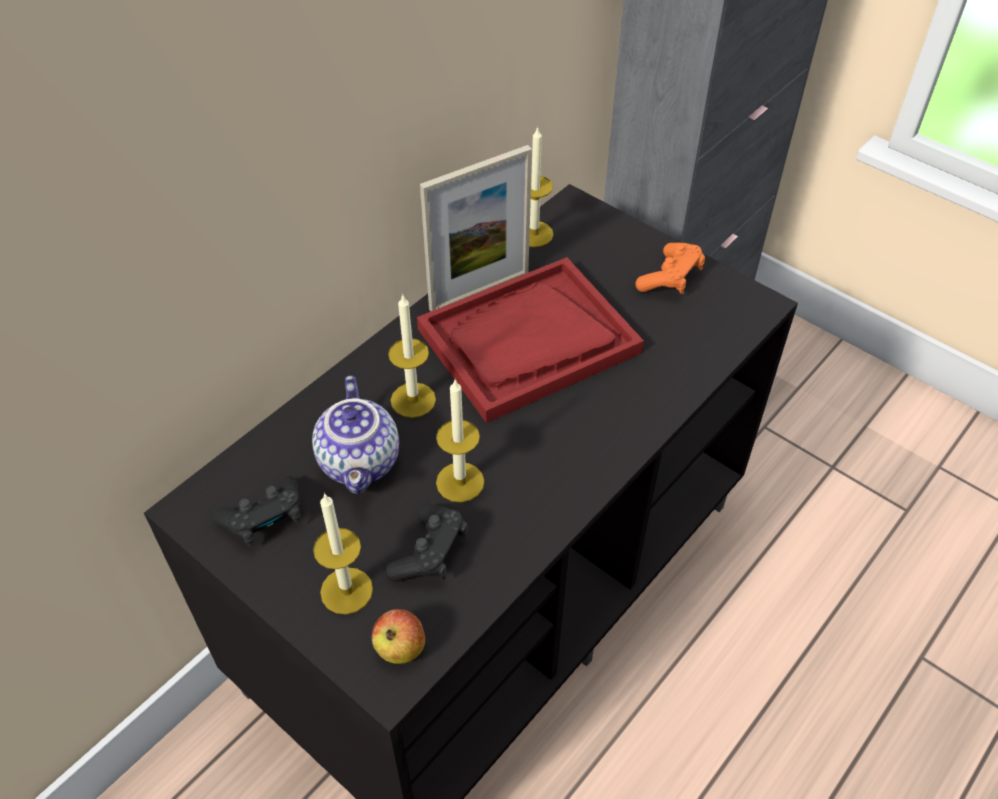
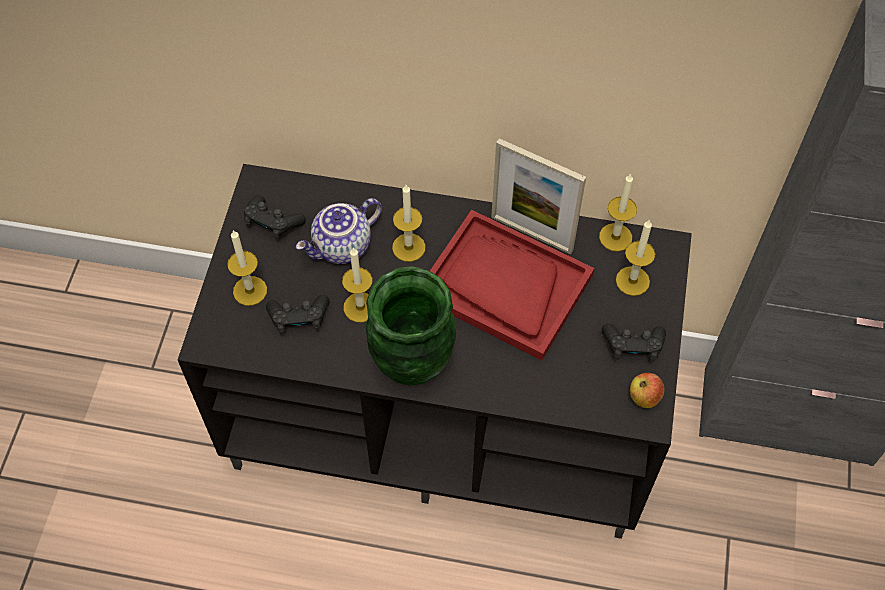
camera: 60 degrees right, 10 degrees up
(400, 648) = (228, 337): apple -> apple (644, 397)
(569, 466) = (411, 362): none -> green vase
(594, 245) = (632, 281): none -> candle
(670, 278) = (633, 346): orange game controller -> black game controller

